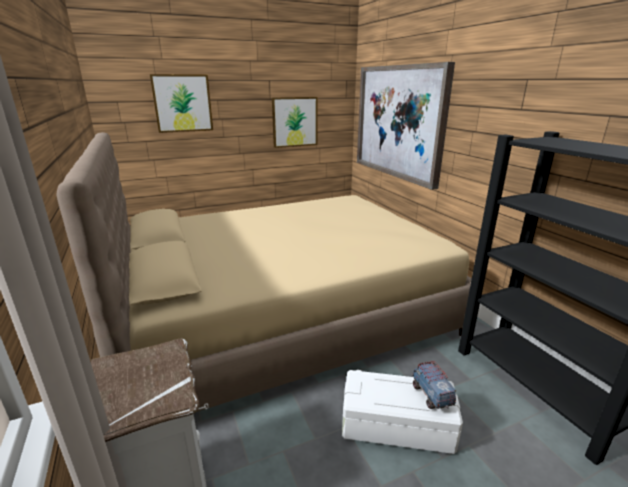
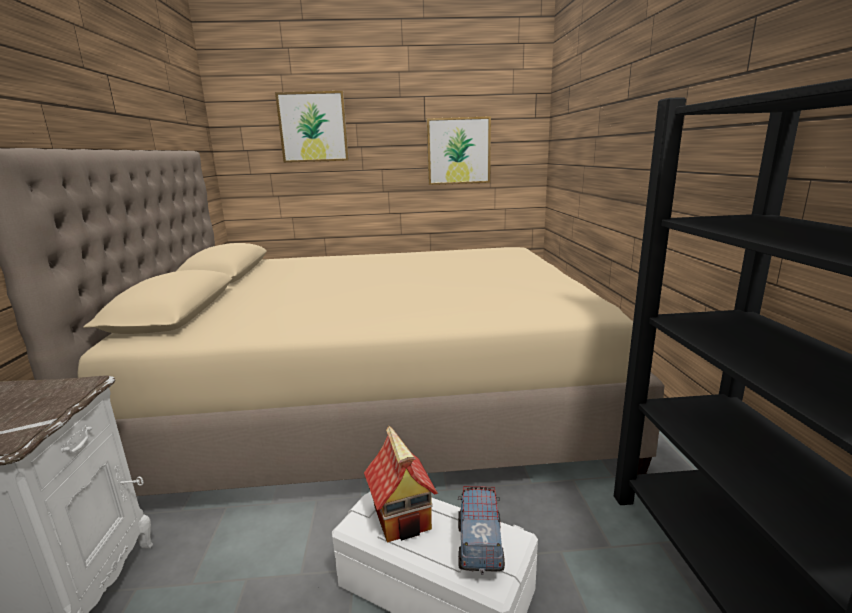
camera: 20 degrees right, 5 degrees down
(380, 389) = (403, 517): none -> toy house
(398, 122) = (591, 139): picture -> none

